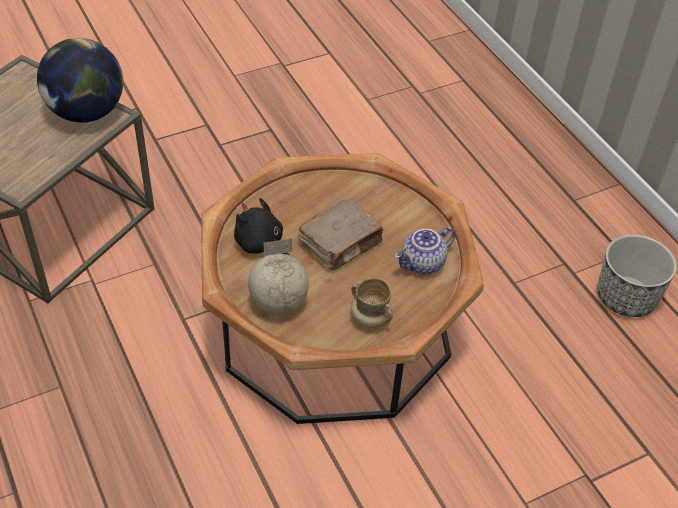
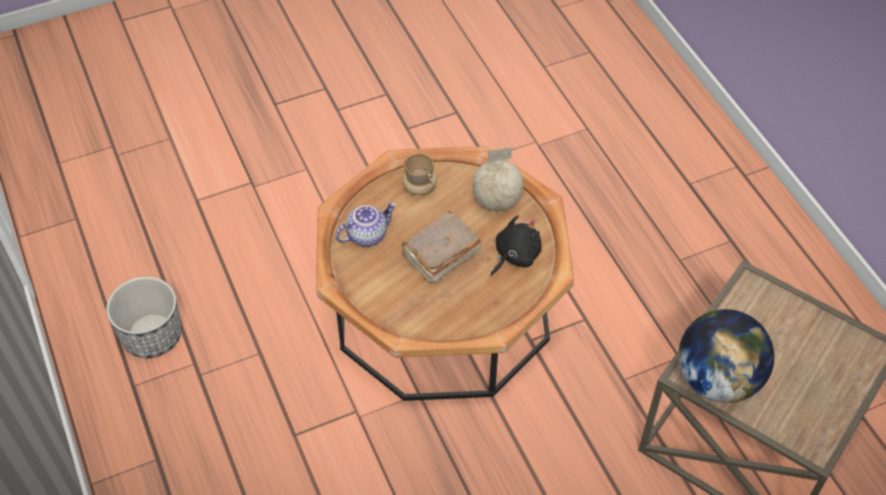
camera: 175 degrees left, 5 degrees up
(261, 244) = (515, 256): black plush toy -> black plush toy turned 90 degrees counterclockwise

